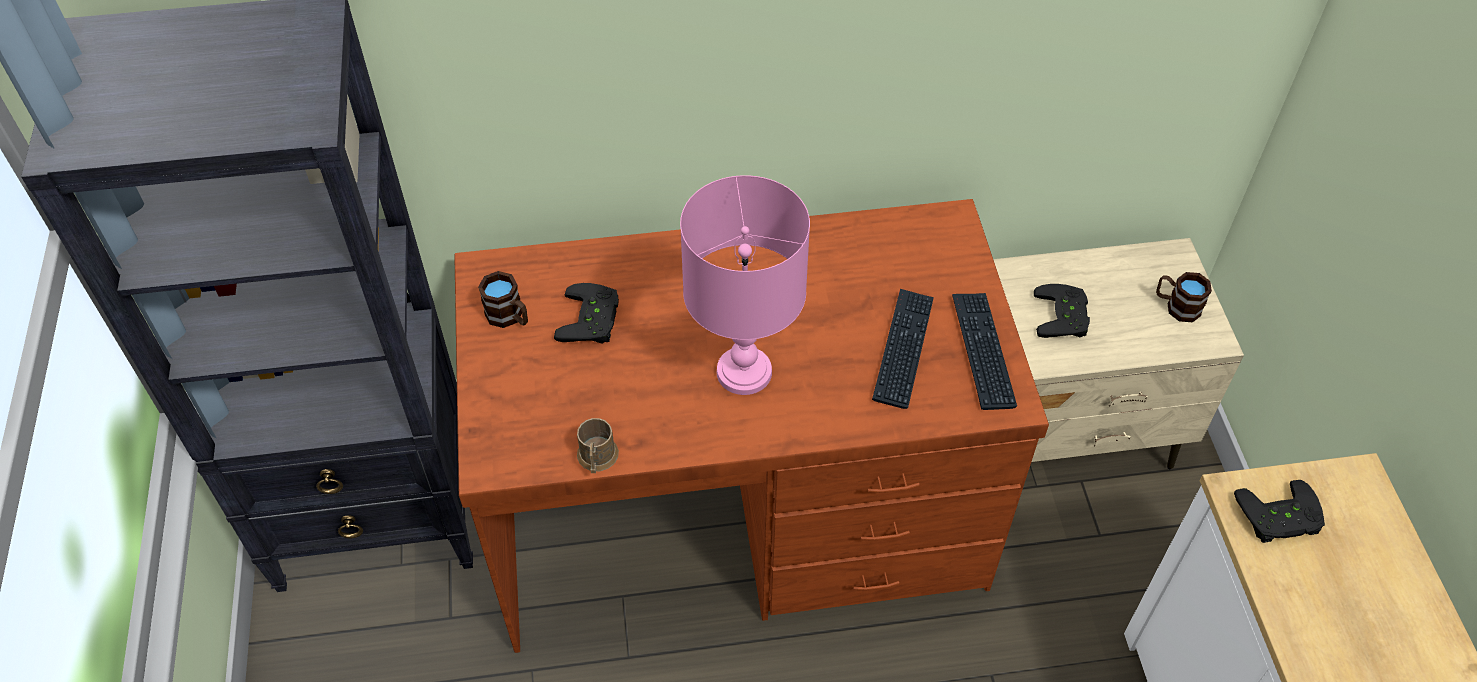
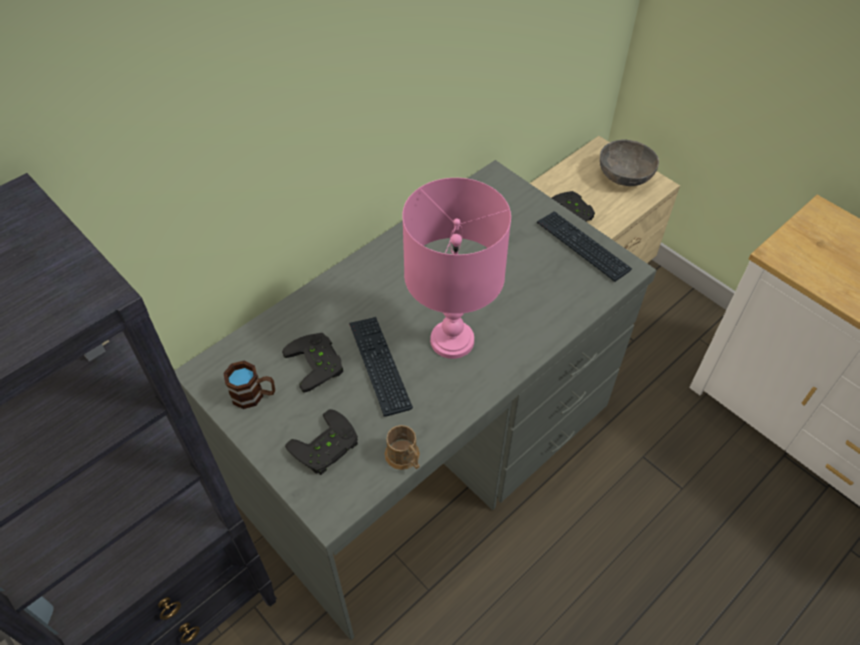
camera: 35 degrees left, 0 degrees up
(740, 516) = (428, 453): brown desk -> grey desk
(903, 349) = (536, 270): keyboard -> keyboard (379, 366)
(1176, 306) = (624, 176): brown mug -> grey bowl
(1279, 519) = (808, 256): black game controller -> black game controller (327, 448)

